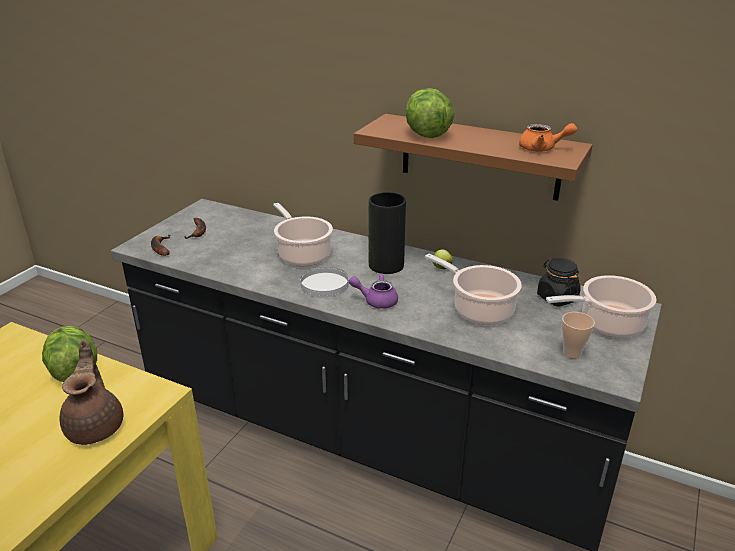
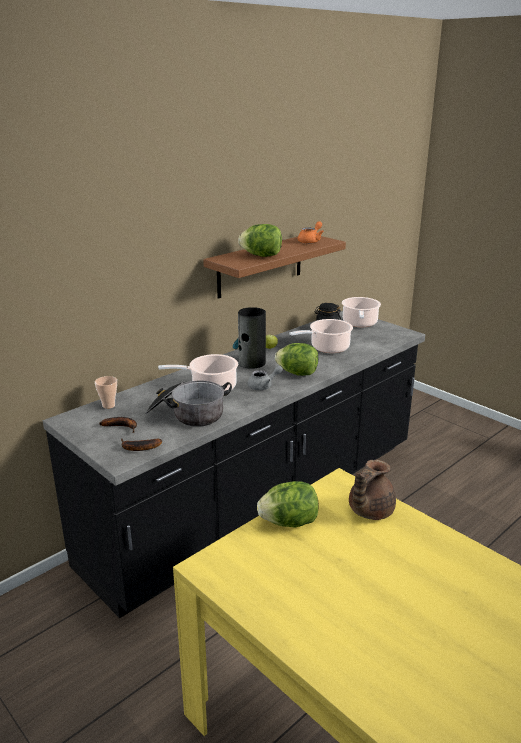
camera: 70 degrees left, 5 degrees down
(96, 426) = (369, 511): brown teapot -> brown teapot turned 60 degrees counterclockwise
(233, 256) = (187, 415): none -> cooking pot
(325, 284) = (263, 386): white plate -> grey teapot
(376, 300) = (297, 373): purple teapot -> lettuce
(572, 353) = (381, 337): cup -> cup (108, 405)

